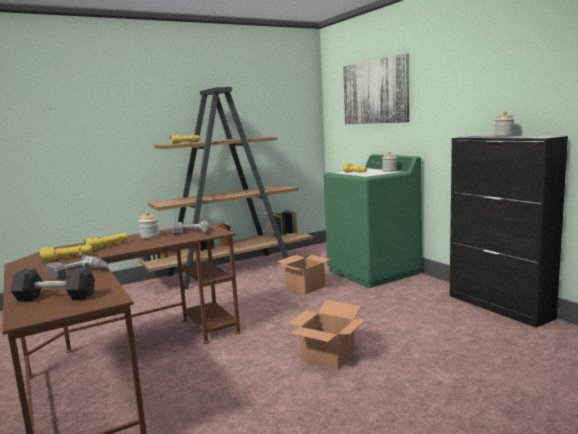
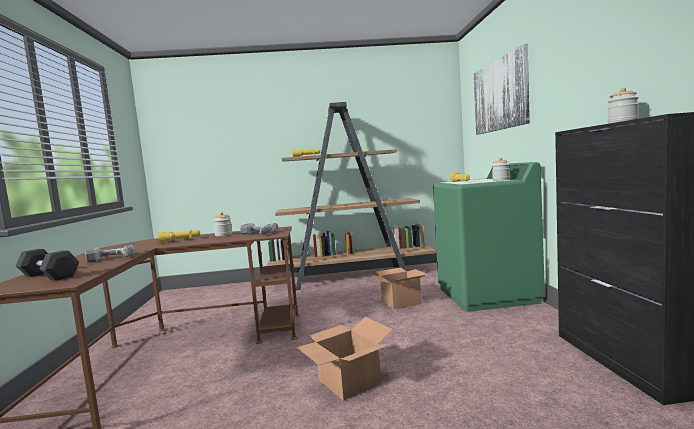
camera: 25 degrees right, 5 degrees down
(68, 258) = (136, 247): yellow flashlight -> none

